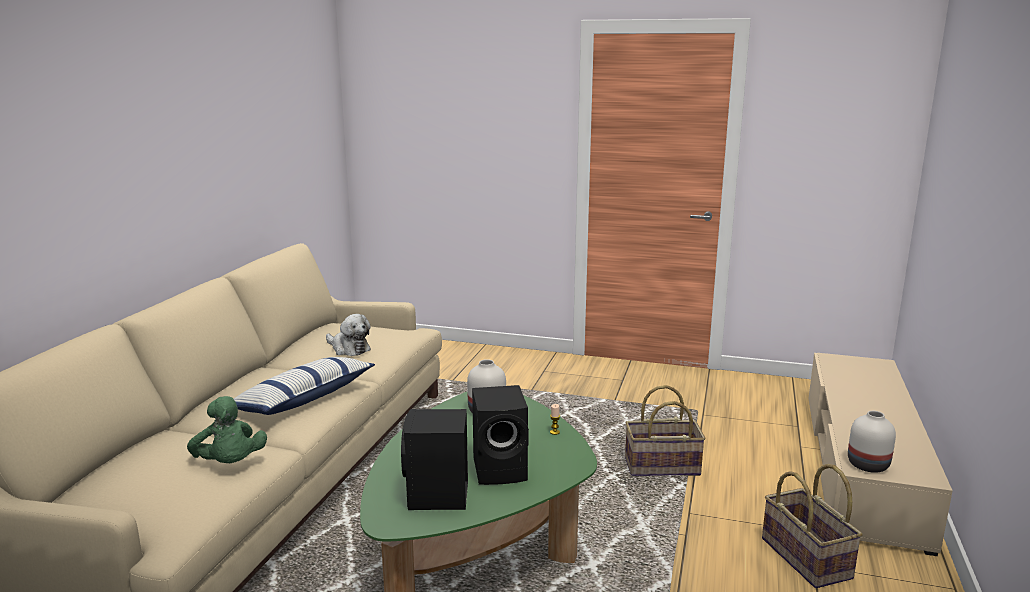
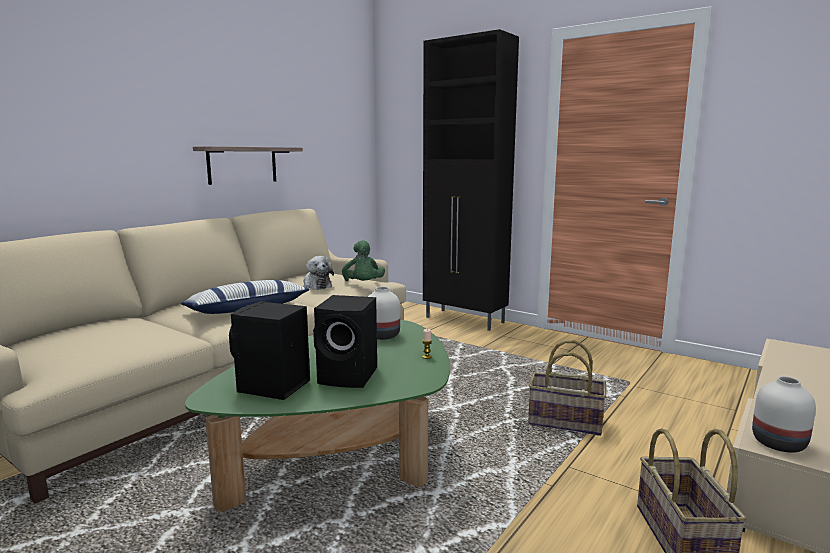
camera: 20 degrees right, 5 degrees down
(218, 199) = (242, 165): none -> shelf
(230, 464) = (144, 340): green plush toy -> green plush toy (363, 285)
(489, 355) = (465, 320): none -> black cabinet

